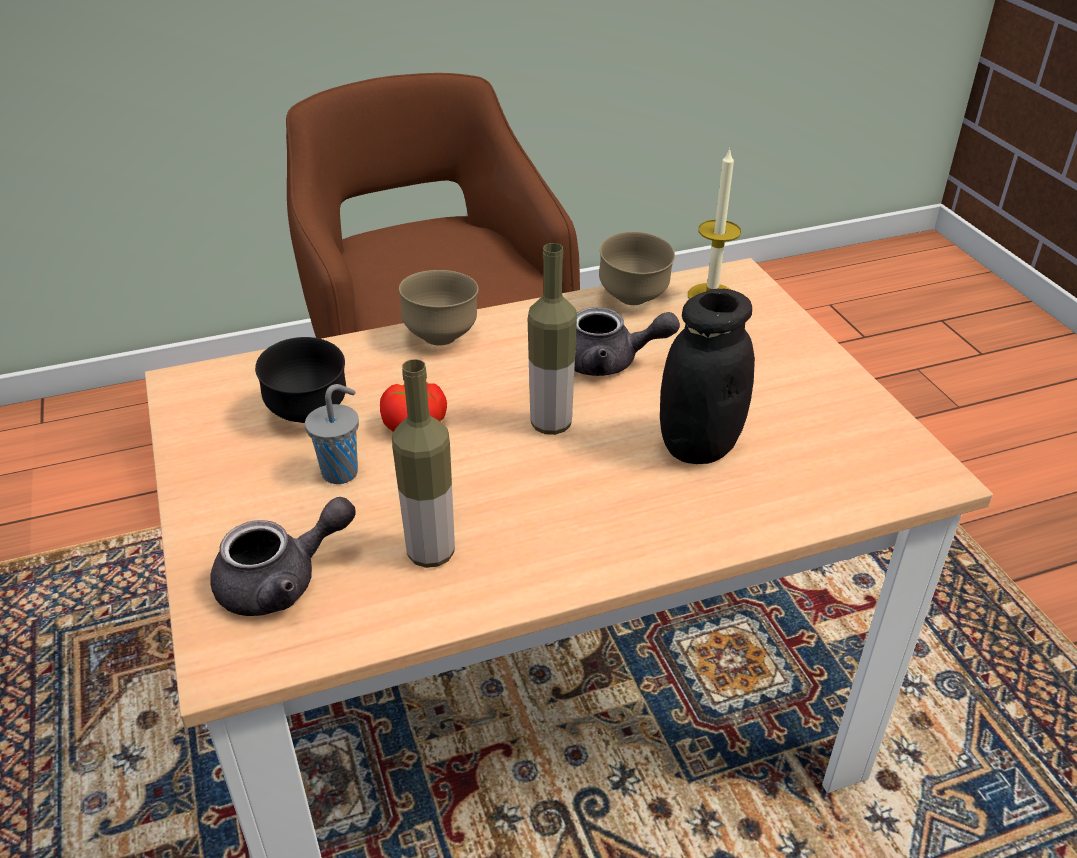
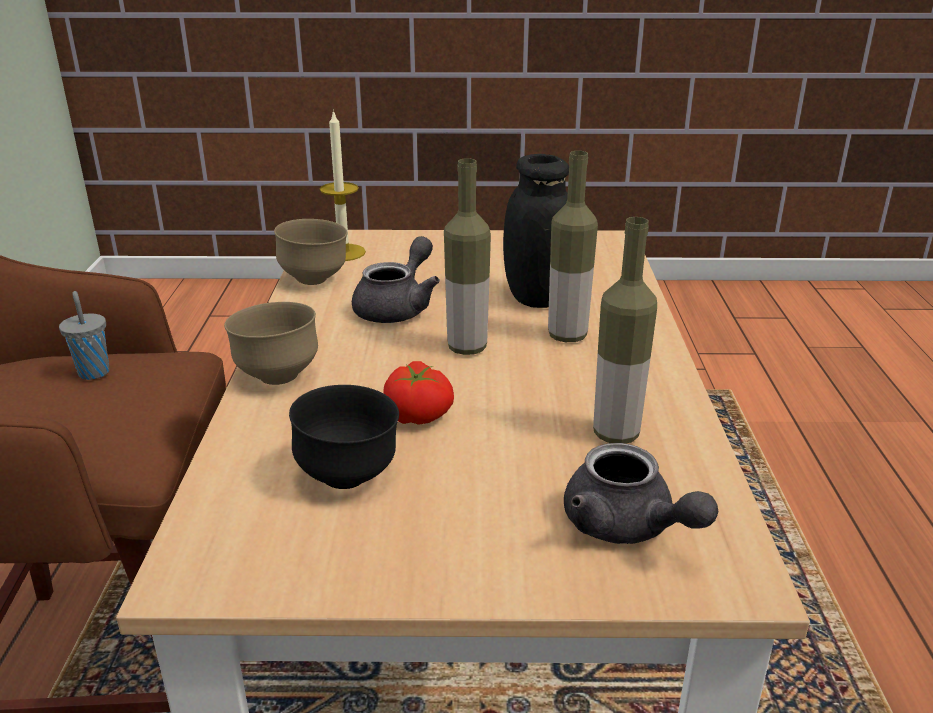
camera: 70 degrees left, 10 degrees down
(282, 581) = (627, 527): grey teapot -> grey teapot turned 150 degrees clockwise
(342, 472) = (467, 468): grey cup -> grey cup (93, 372)
(618, 486) = (567, 336): none -> bottle

